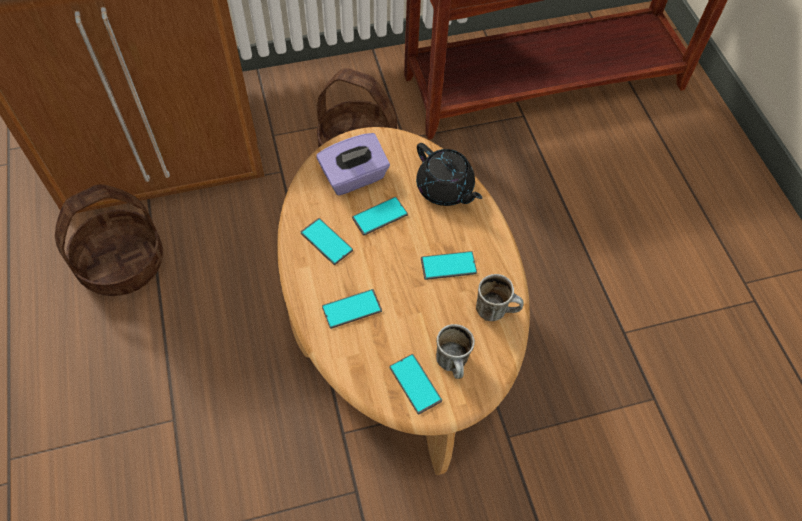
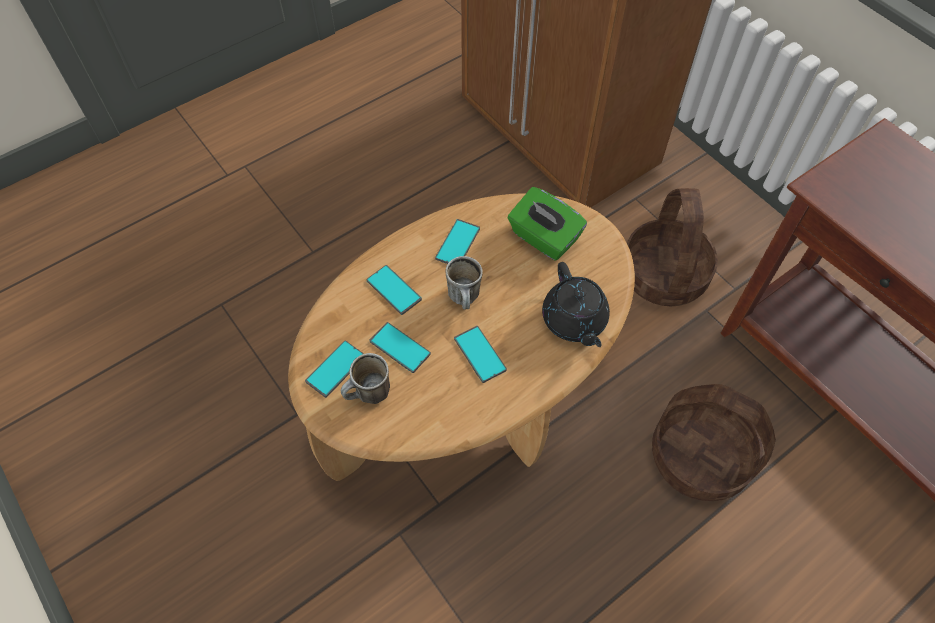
camera: 70 degrees right, 0 degrees up
(122, 262) = (438, 153): basket -> basket (700, 456)
(354, 177) = (543, 238): purple tissue box -> green tissue box
(380, 216) = (508, 275): phone -> phone (400, 348)
(445, 189) = (574, 320): black teapot -> black teapot turned 45 degrees counterclockwise
(496, 310) = (447, 415): mug -> mug (465, 300)

